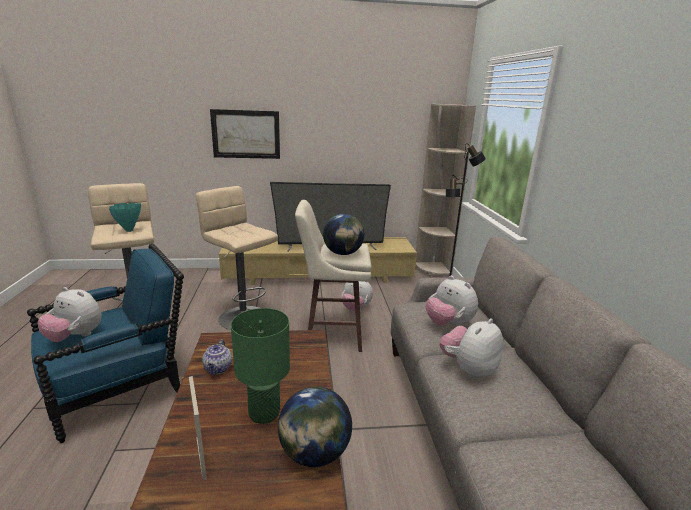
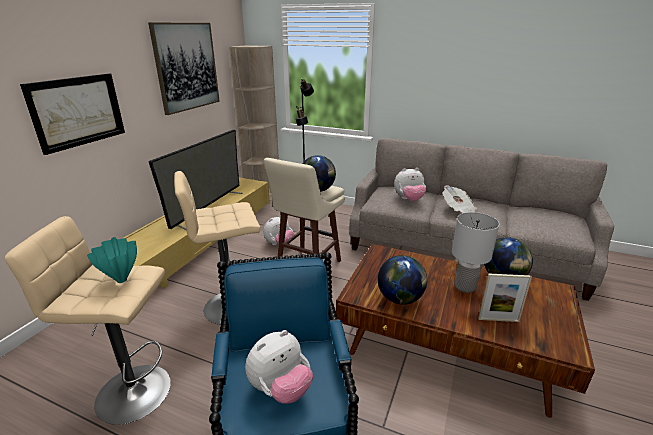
camera: 60 degrees left, 5 degrees up
(218, 369) = (400, 299): teapot -> globe
(264, 415) = (464, 288): green table lamp -> grey table lamp
(365, 117) = (186, 67): none -> picture
(468, 369) = (458, 210): plush toy -> newspaper

